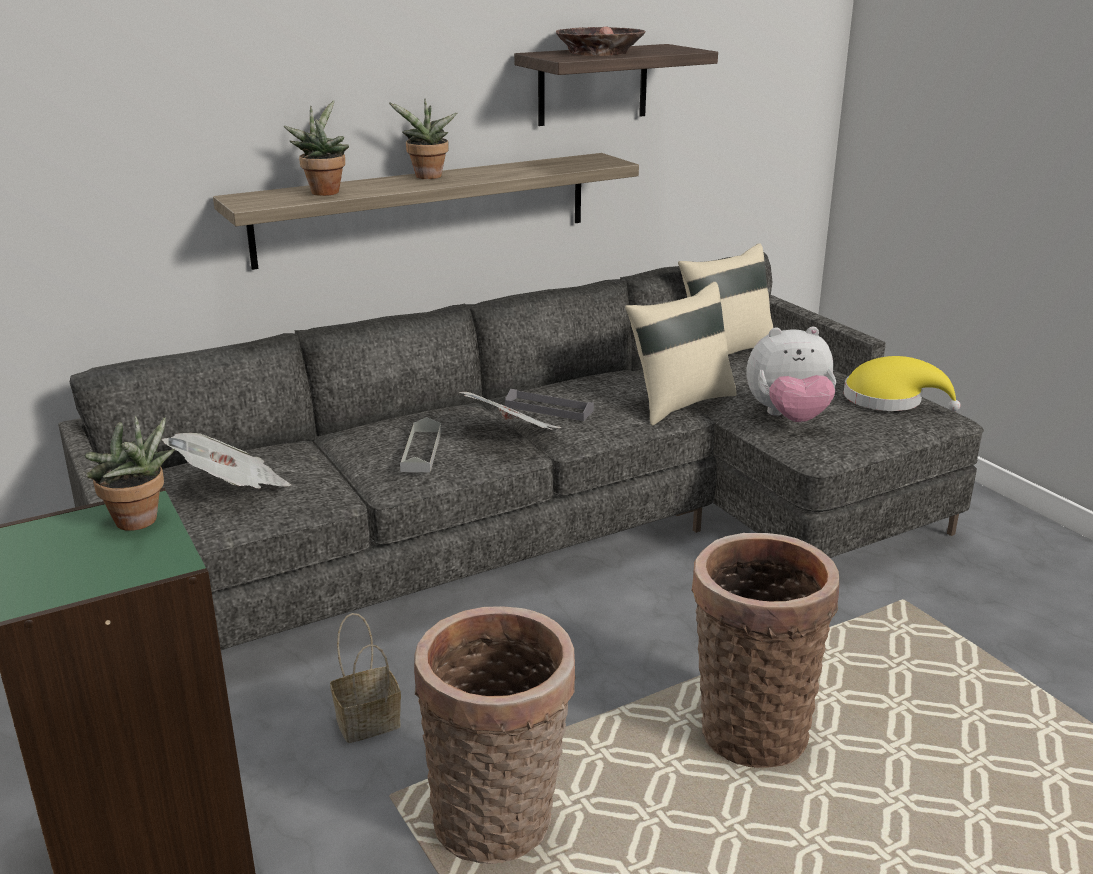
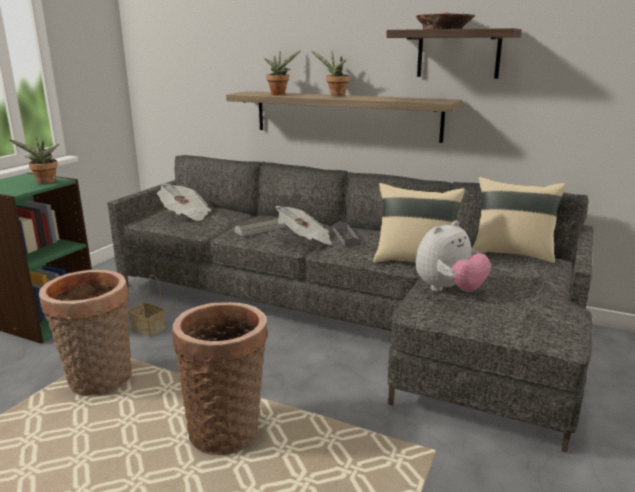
camera: 55 degrees right, 5 degrees down
(788, 418) = (449, 290): plush toy -> plush toy turned 90 degrees counterclockwise
(889, 400) = (542, 312): yellow hat -> none

